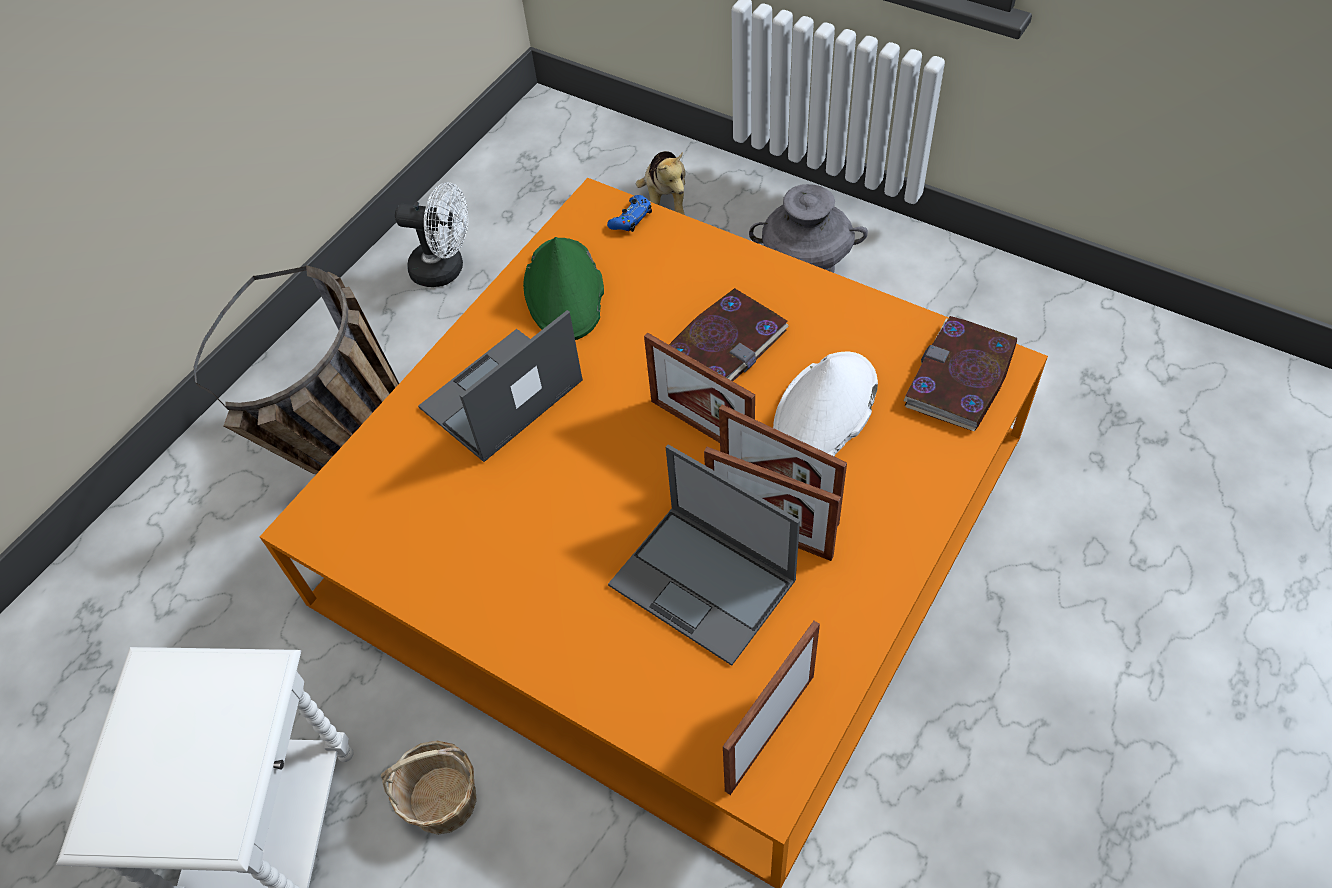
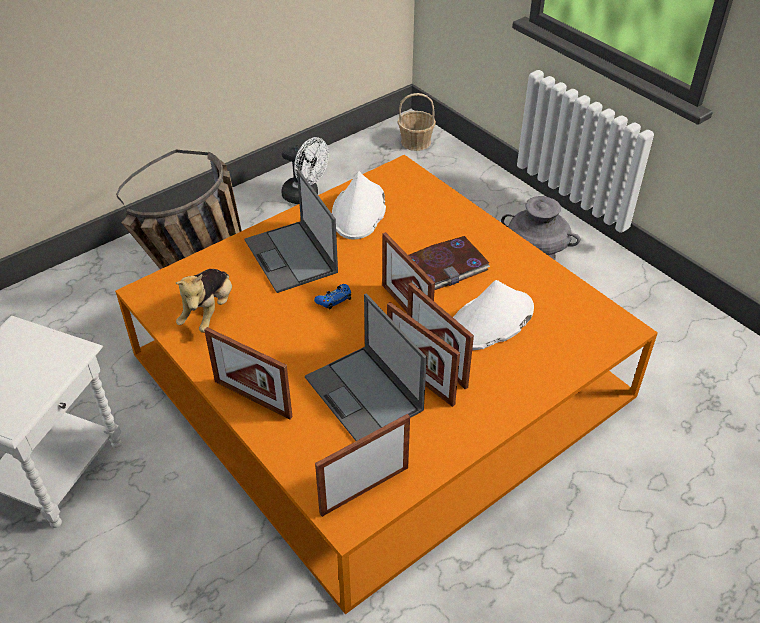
camera: 15 degrees right, 10 degrees down
(443, 800) = (161, 488): basket -> basket (416, 142)
(500, 396) = (291, 257): laptop -> laptop turned 90 degrees counterclockwise
(549, 645) = (253, 399): none -> picture frame
(564, 291) = (359, 211): green hat -> white hat
(631, 219) = (419, 183): blue game controller -> blue game controller (334, 299)
(666, 201) = (461, 194): plush toy -> plush toy (209, 312)
(960, 377) = (591, 328): book -> none

